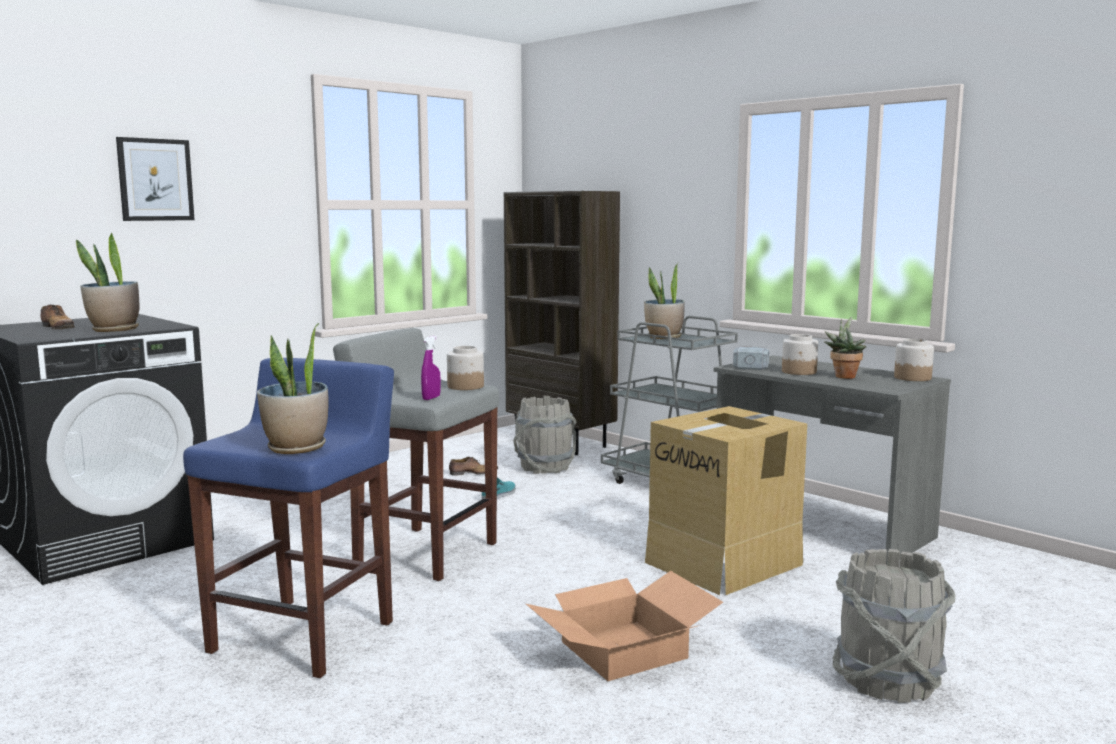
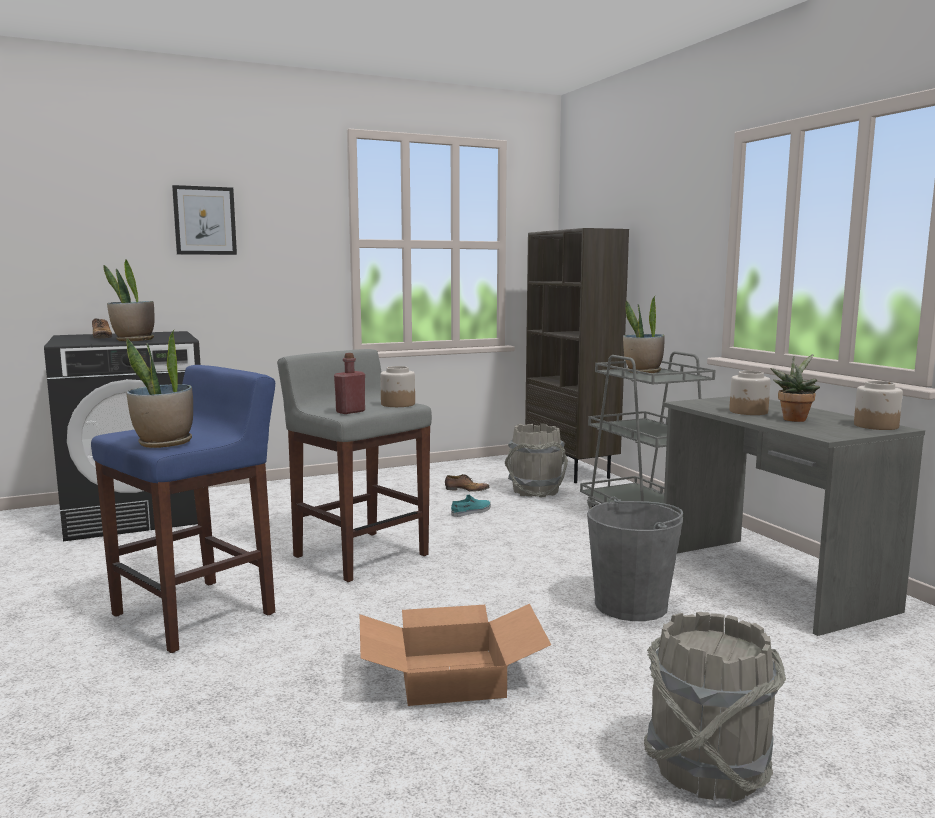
camera: 20 degrees right, 0 degrees up
(431, 398) = (350, 411): purple spray bottle -> red bottle
(725, 563) = (631, 605): cardboard box -> grey bucket
(752, 364) = (708, 402): hammer -> none

